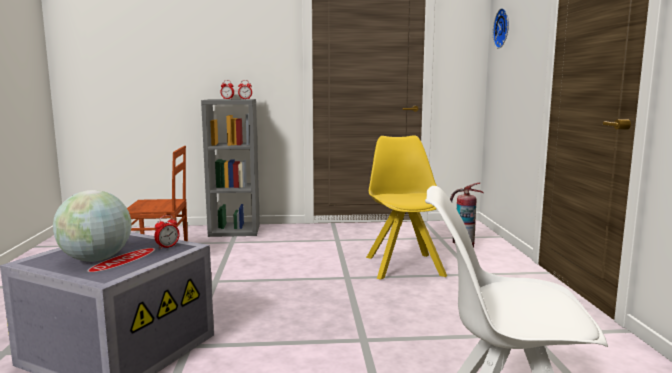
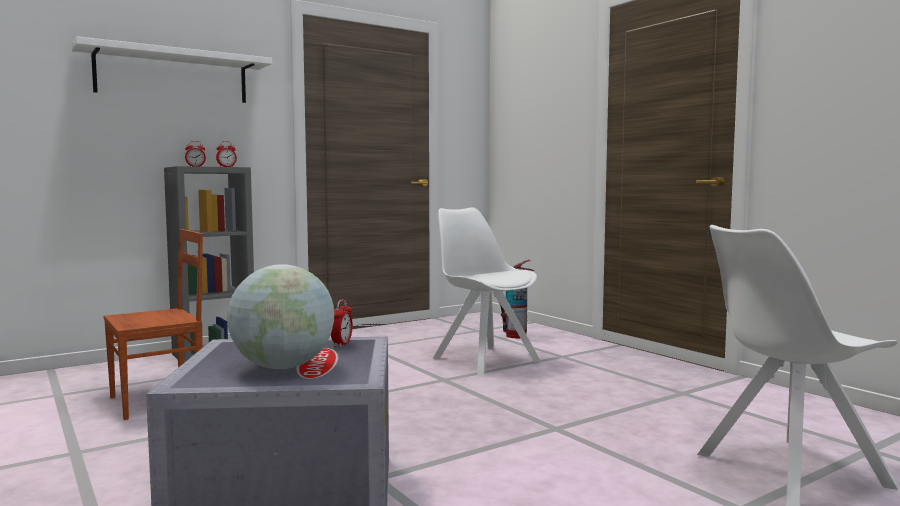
camera: 30 degrees left, 5 degrees down
(215, 34) = (173, 76): none -> white shelf
(404, 265) = (484, 359): yellow chair -> white chair
(503, 28) = (518, 94): wall clock -> none

